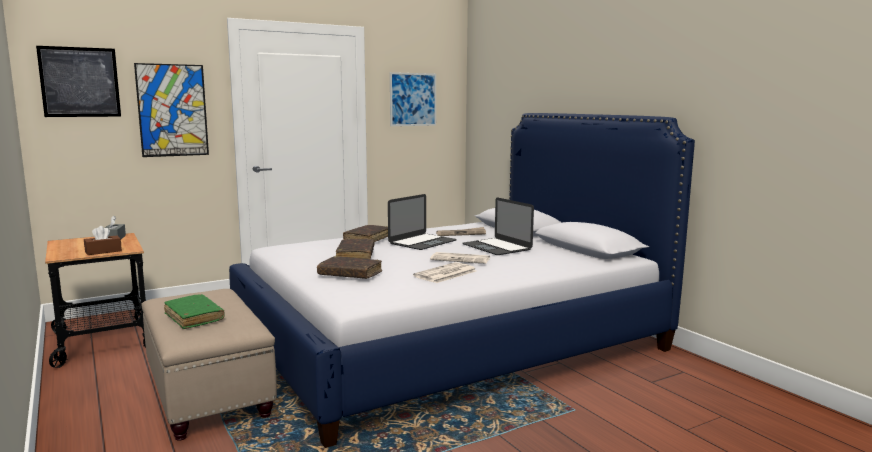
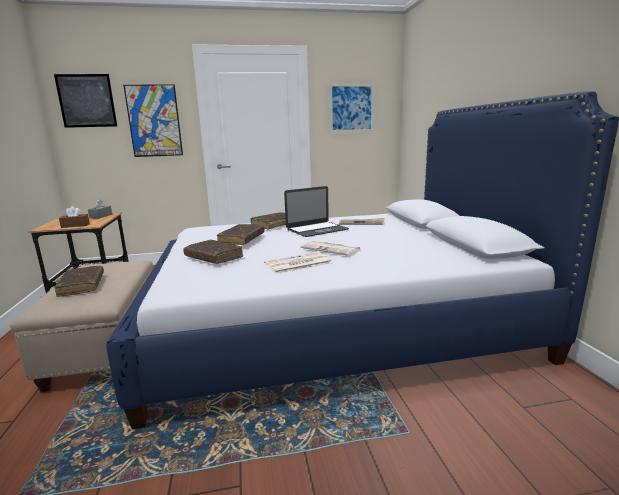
camera: 20 degrees right, 5 degrees up
(194, 317) = (82, 286): green book -> brown book
(497, 247) = (380, 238): laptop -> none

